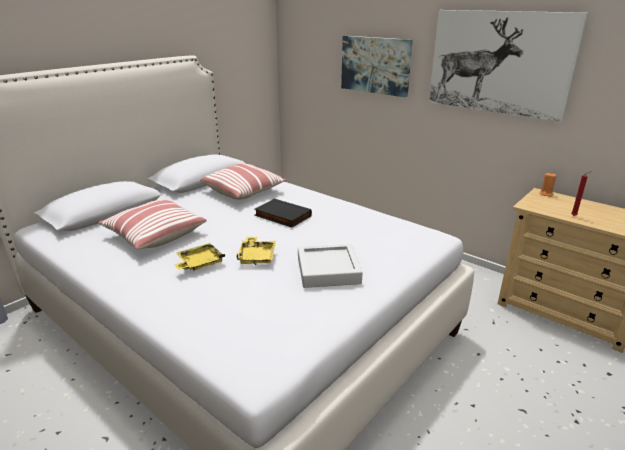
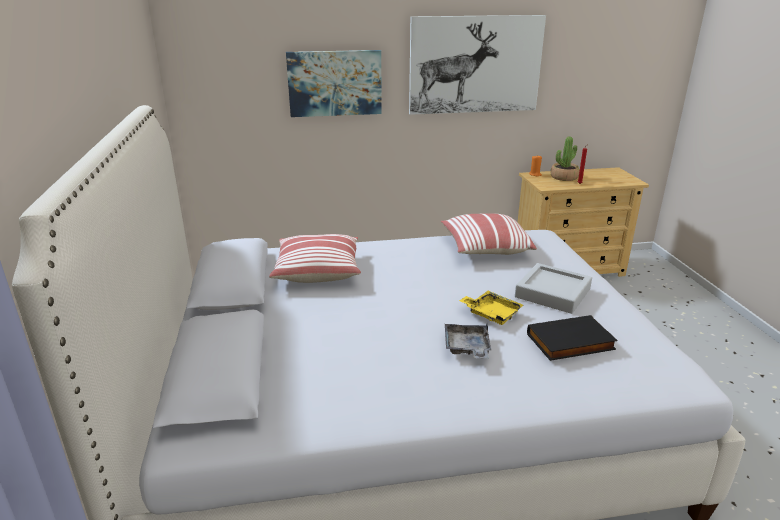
camera: 50 degrees left, 0 degrees up
(154, 235) = (355, 355): pillow -> pillow (484, 248)
(199, 263) = (467, 348): yellow tray -> grey tray
(281, 216) = (413, 274): black book -> black book (570, 343)
(572, 206) = (564, 177): none -> potted plant

